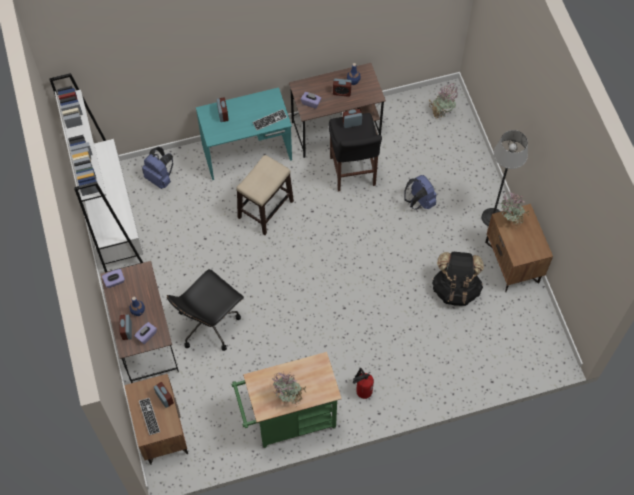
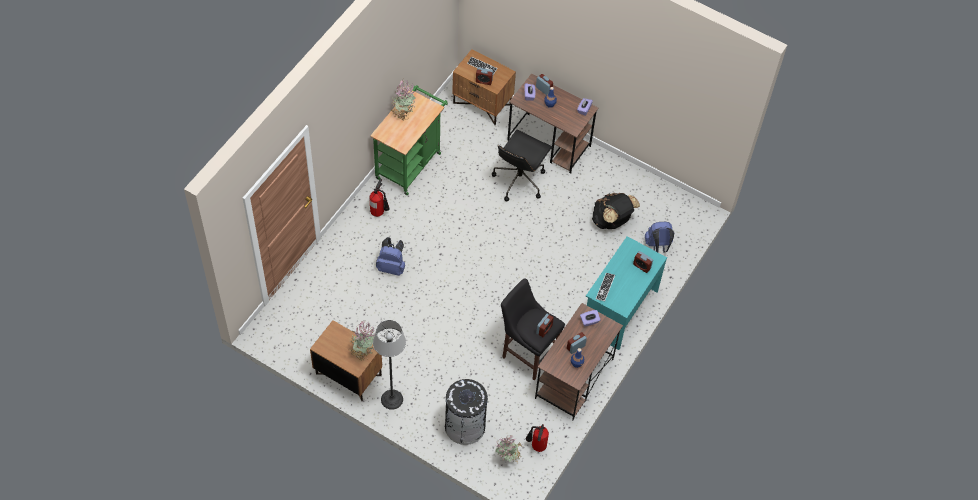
camera: 135 degrees right, 5 degrees down
(112, 218) = (656, 196): white bookcase -> none
(209, 323) = (519, 180): black office chair -> black office chair turned 150 degrees counterclockwise
(265, 210) = (562, 279): stool -> none
(412, 106) = (536, 446): none -> fire extinguisher
(419, 202) = (458, 369): blue backpack -> blue backpack (392, 267)
(452, 157) = (465, 426): none -> black trash can
(455, 289) = (374, 324): black backpack -> black backpack (612, 221)

